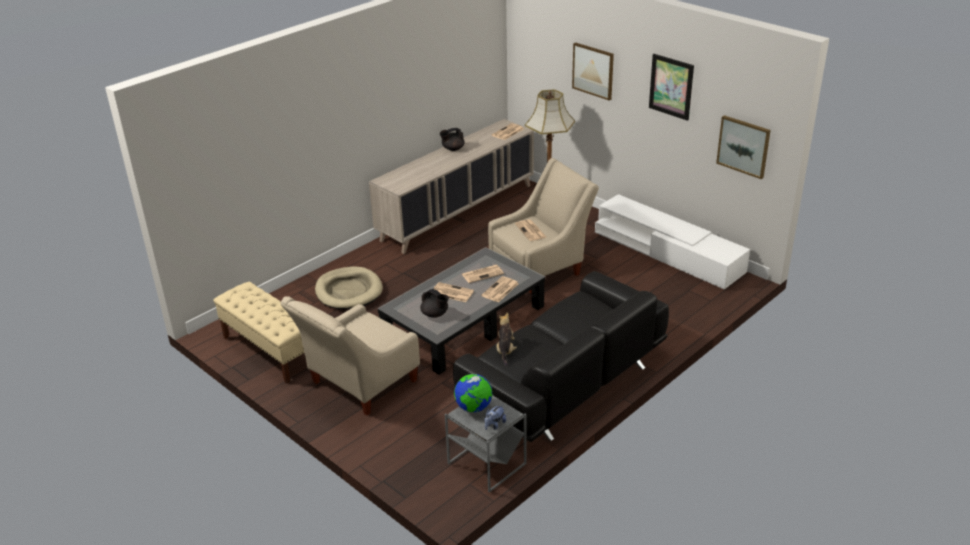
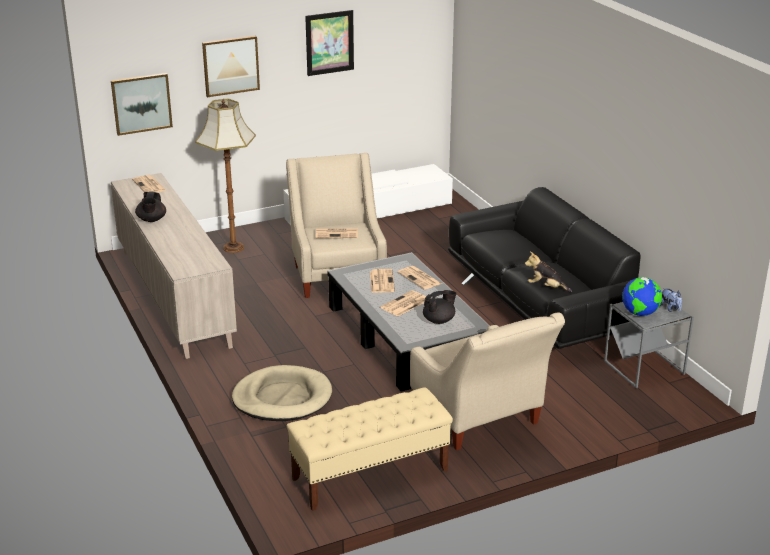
camera: 70 degrees left, 5 degrees down
(743, 146) = (412, 68): picture -> picture (141, 103)

